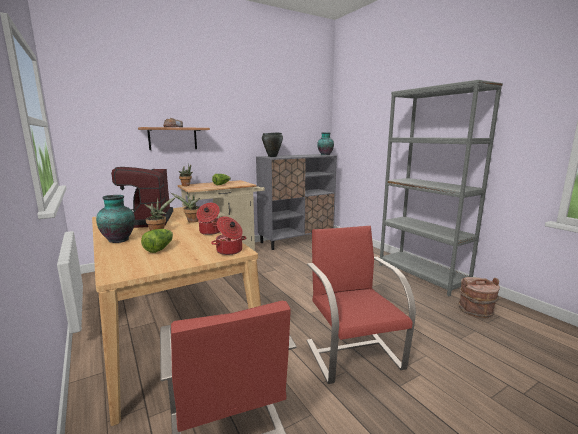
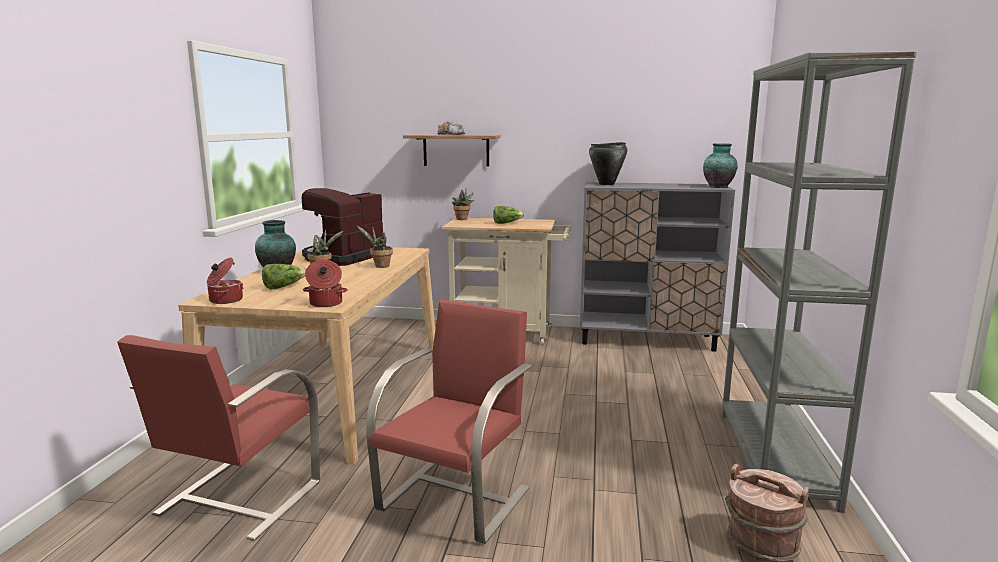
camera: 40 degrees right, 0 degrees up
(209, 232) = (363, 281): cooking pot -> cooking pot (225, 300)

